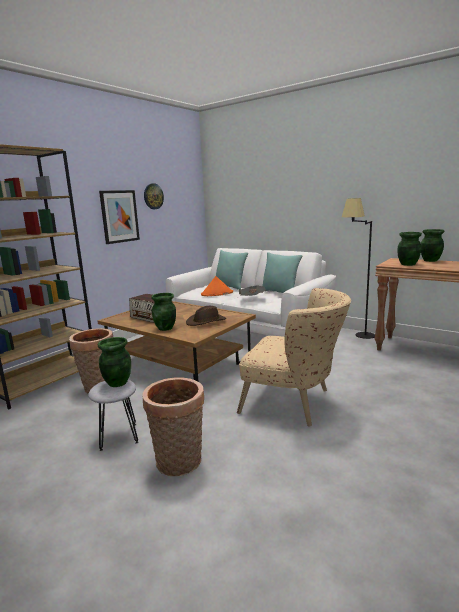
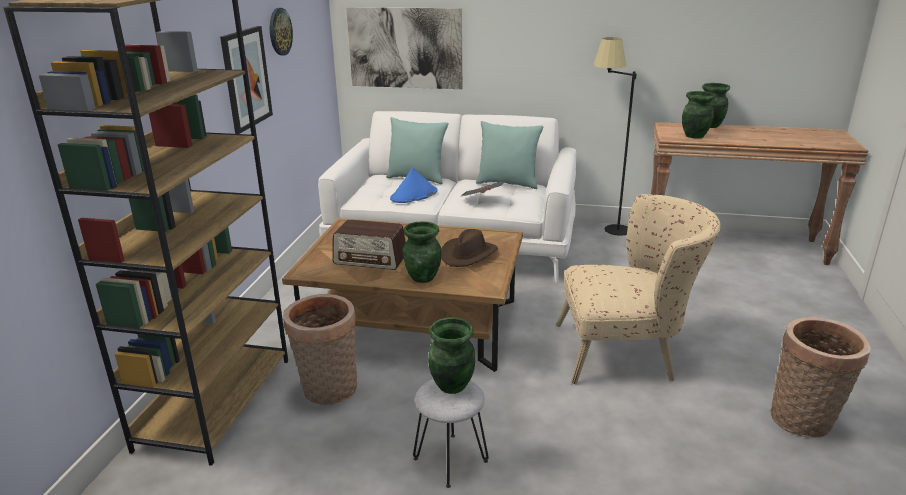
camera: 25 degrees left, 10 degrees up
(179, 463) = (573, 473): basket -> basket (805, 421)
(217, 293) = (414, 195): orange hat -> blue hat
(239, 212) = (405, 48): none -> picture

